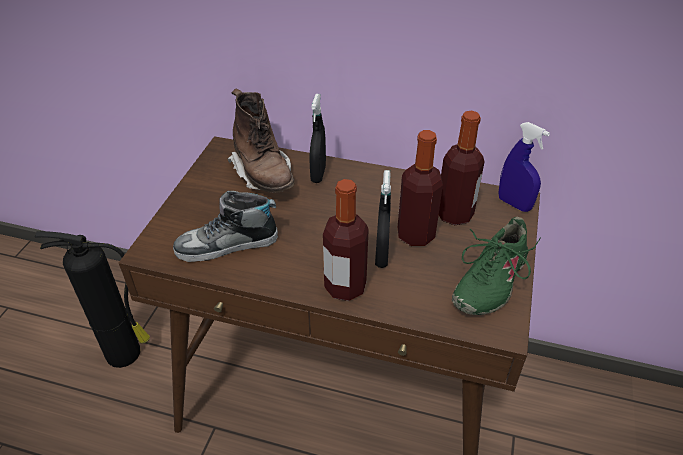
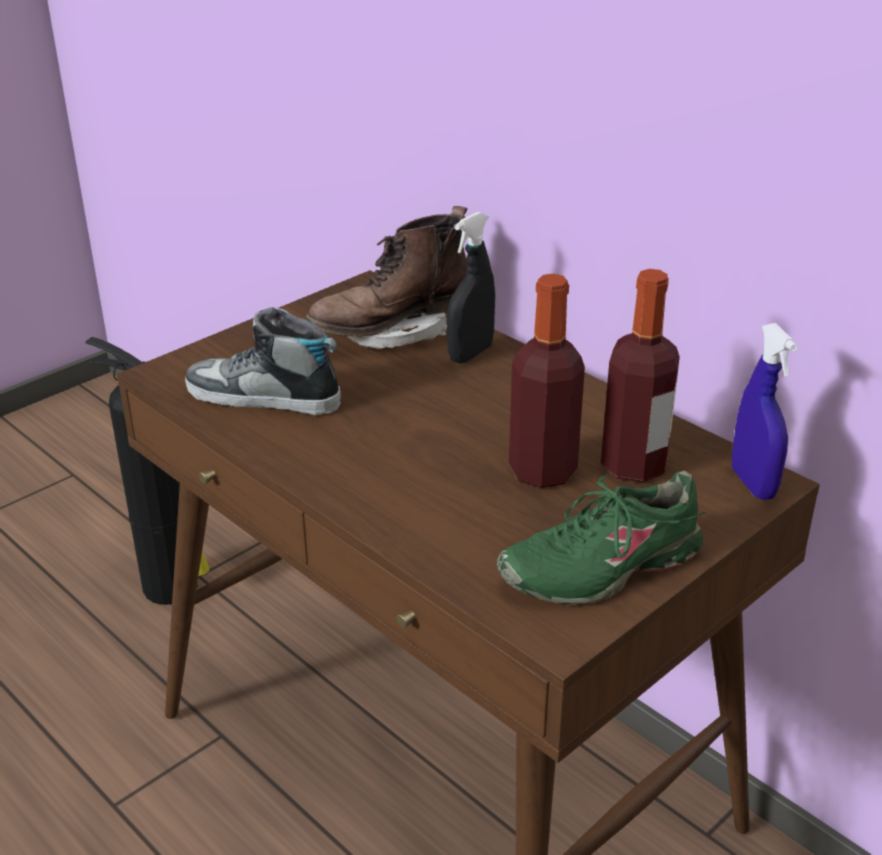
camera: 30 degrees right, 10 degrees down
(263, 174) = (391, 332): brown boot -> brown boot turned 60 degrees clockwise
(345, 287) = (373, 497): bottle -> none
(381, 255) = (464, 478): black spray bottle -> none

